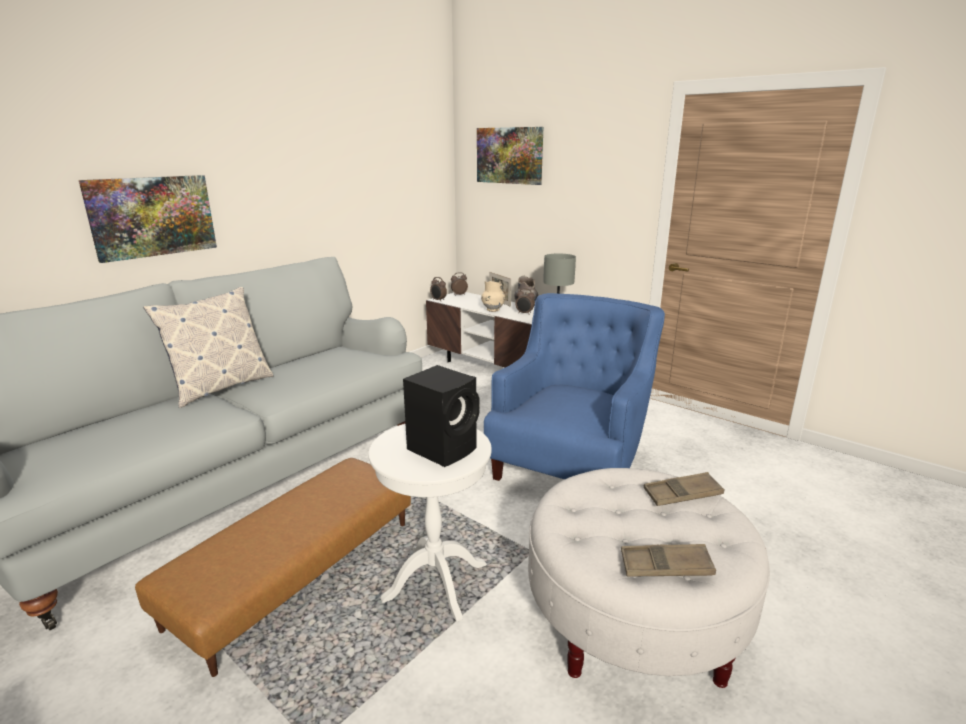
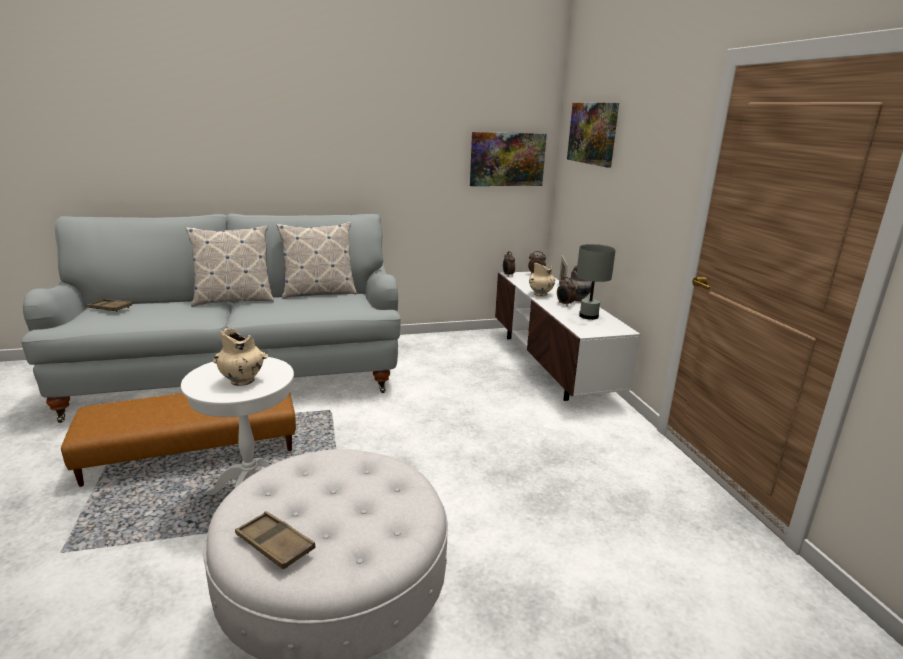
camera: 35 degrees right, 0 degrees up
(152, 216) = (239, 164): picture -> picture (507, 159)
(303, 356) = (318, 293): none -> pillow
(444, 448) = (243, 381): black speaker -> beige vase
(571, 462) = (485, 461): blue armchair -> none
(682, 494) = (400, 503): brown tray -> brown tray (110, 308)

